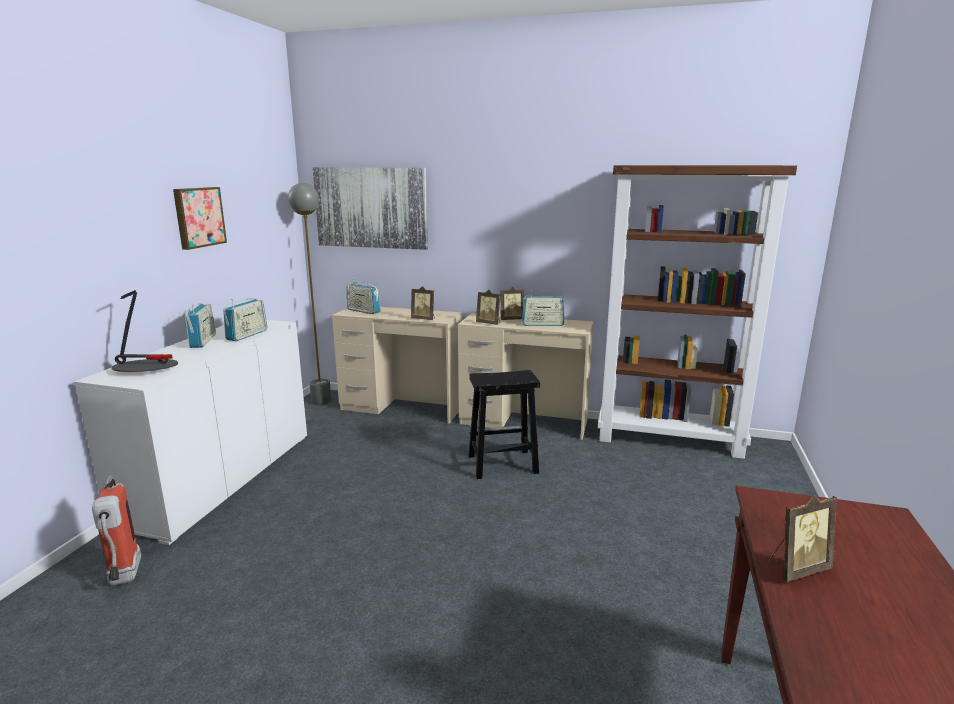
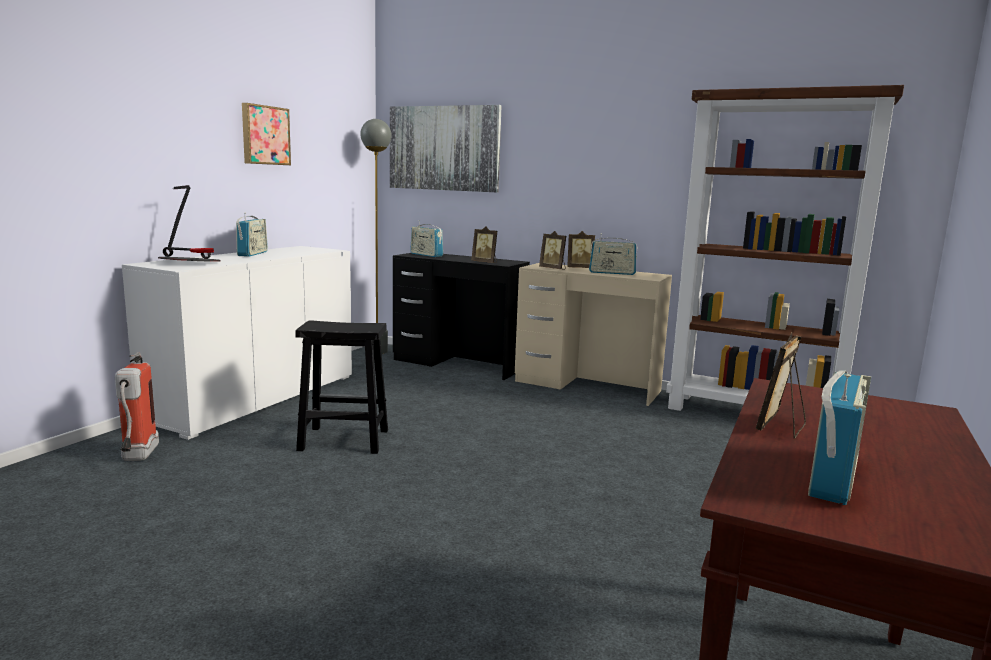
camera: 10 degrees right, 5 degrees down
(247, 335) = (297, 253): radio -> radio (833, 477)
(402, 408) = (458, 364): beige desk -> black desk
(501, 464) = (548, 416): black stool -> black stool (342, 440)
(796, 569) = (781, 428): picture frame -> picture frame turned 135 degrees clockwise

